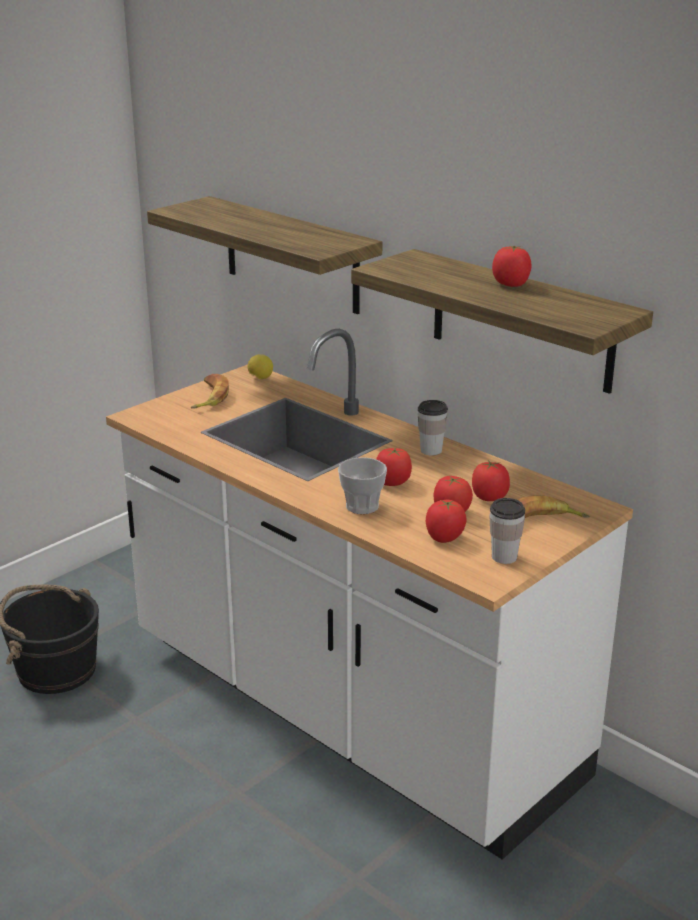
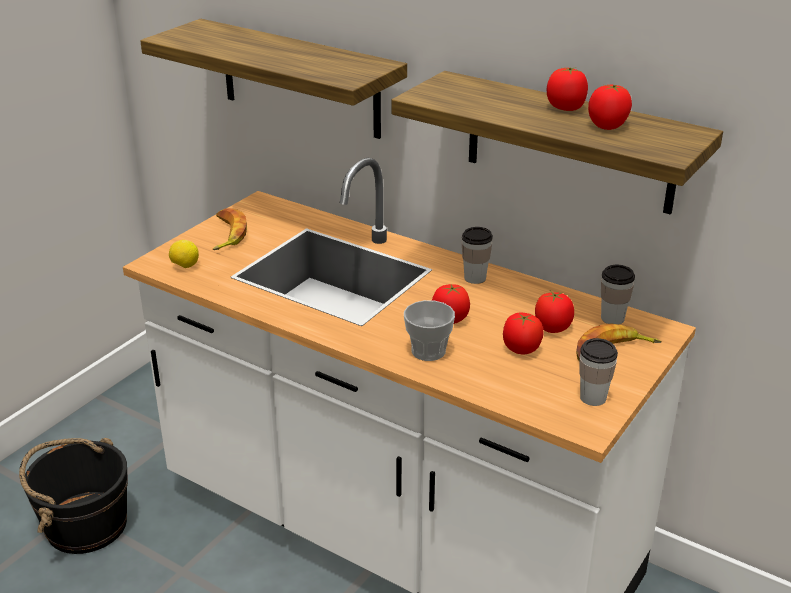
camera: 10 degrees left, 5 degrees up
(260, 378) = (273, 208): lemon -> lemon (185, 266)
(444, 538) = (525, 381): tomato -> tomato (607, 126)
(552, 494) = (612, 318): none -> cup

